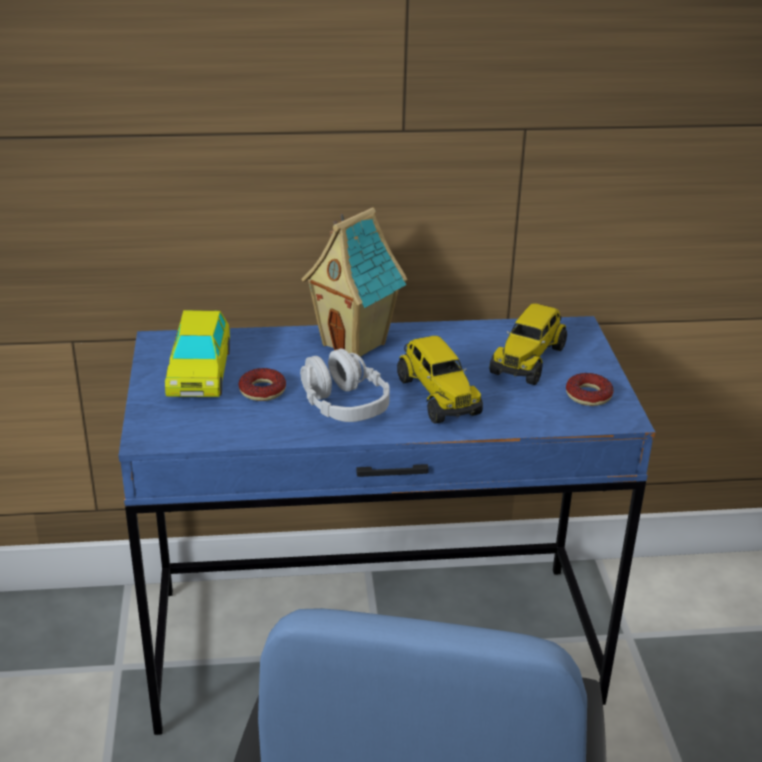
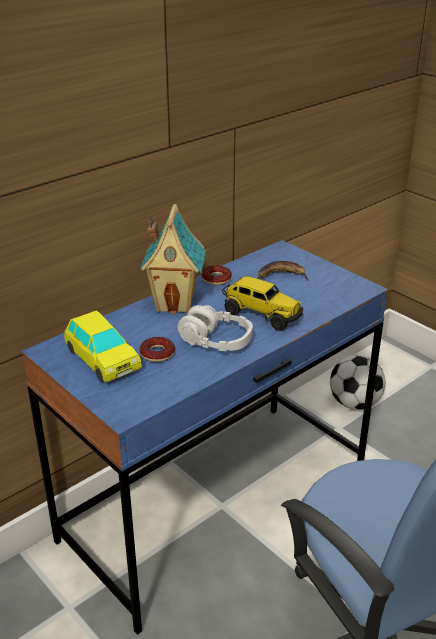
camera: 35 degrees left, 0 degrees up
(528, 360) = (281, 276): toy truck -> banana
(588, 395) = (335, 283): donut -> donut (216, 279)
(685, 616) = (355, 403): none -> football

